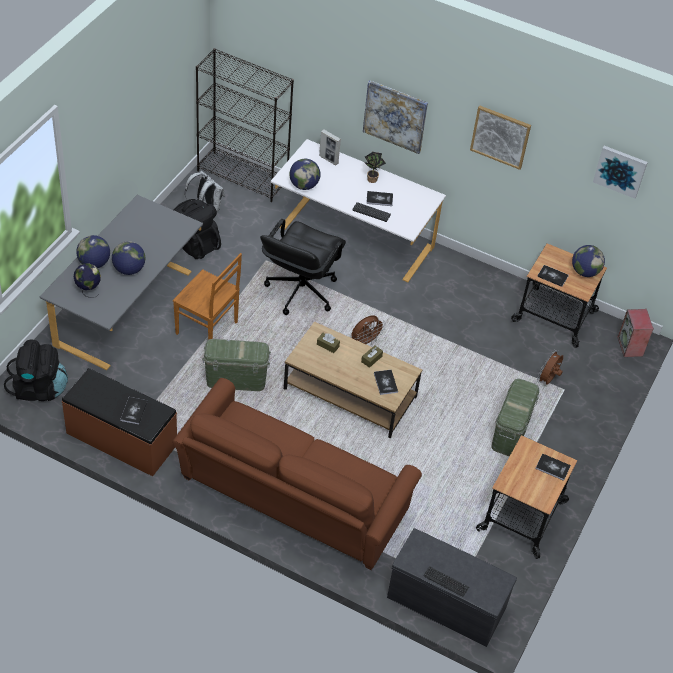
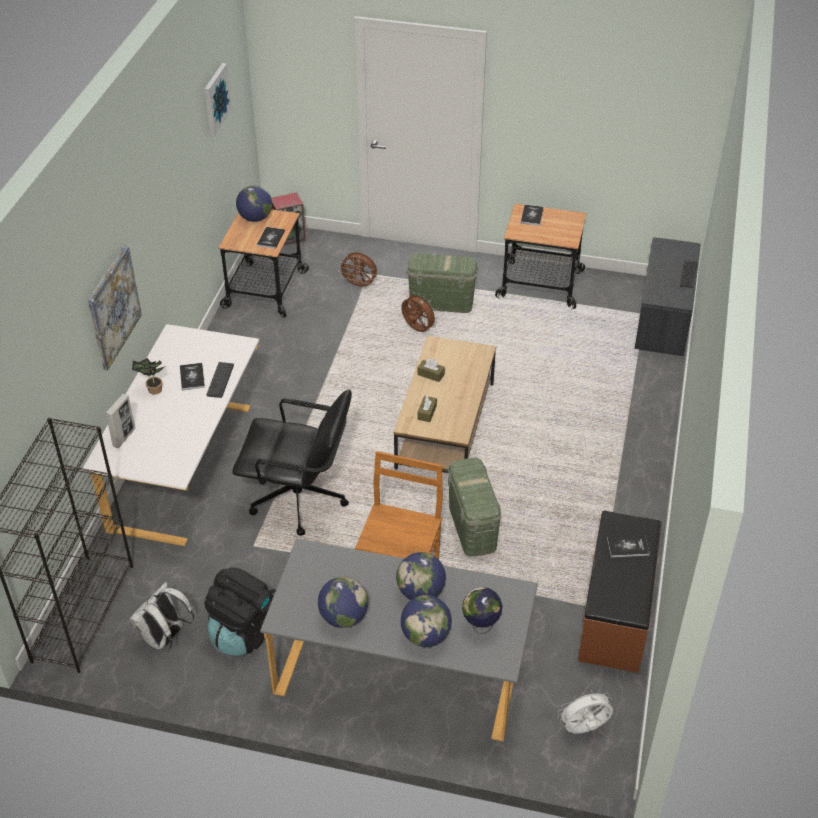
camera: 100 degrees left, 5 degrees down
(39, 388) = (584, 729): black backpack -> white fan
(291, 500) = (614, 443): brown sofa -> none
(304, 185) = (186, 451): globe -> globe (343, 617)
(365, 342) = (362, 426): brown fan -> brown fan (417, 329)
(385, 382) = (460, 358): book -> none
(500, 136) = (165, 193): picture -> none

